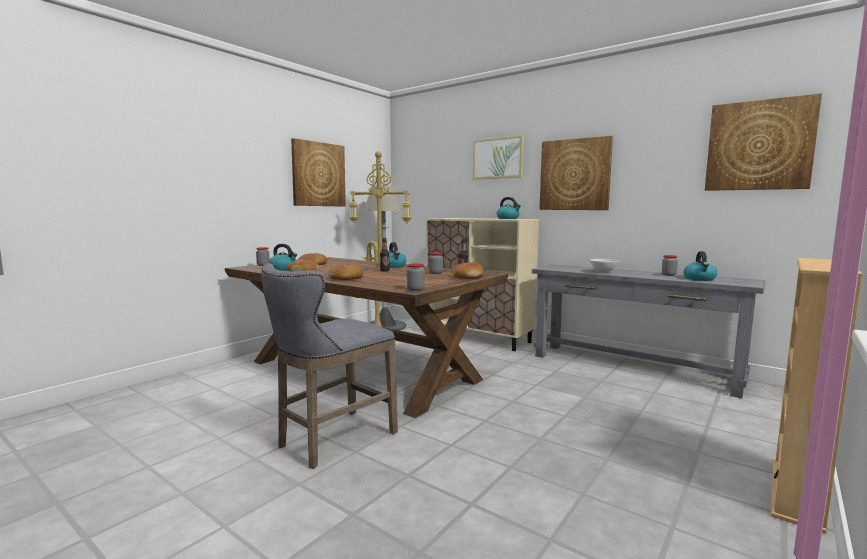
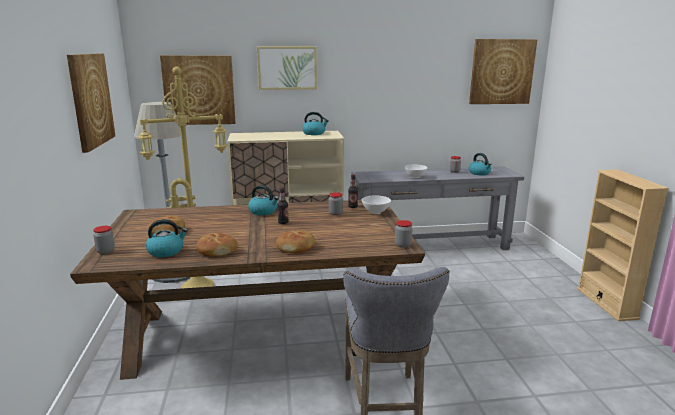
camera: 45 degrees left, 10 degrees up
(468, 277) = (376, 212): bread -> white bowl
(575, 175) = (369, 88): picture -> picture (199, 90)

